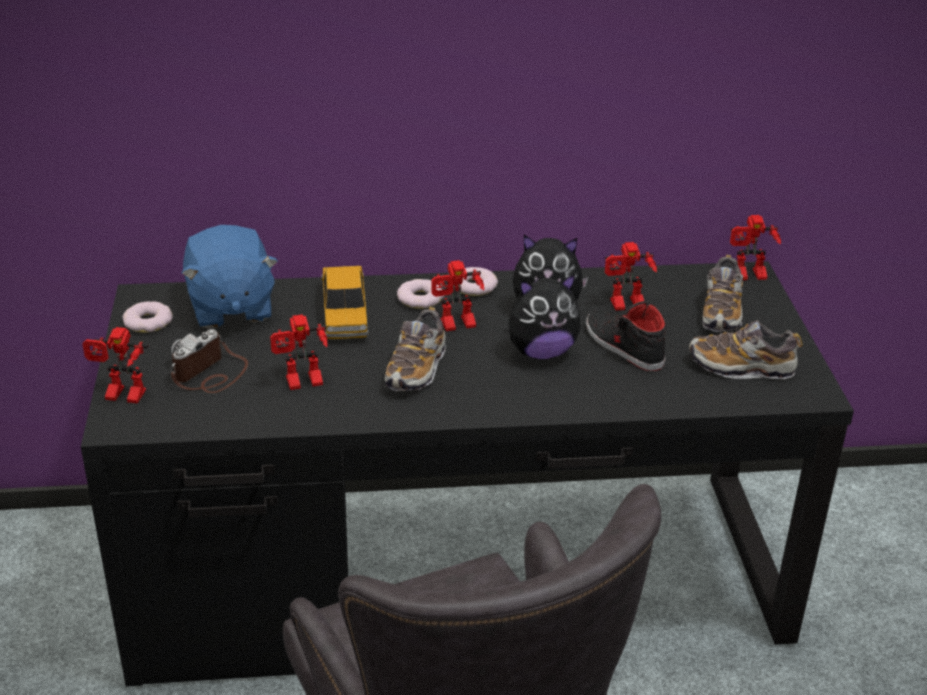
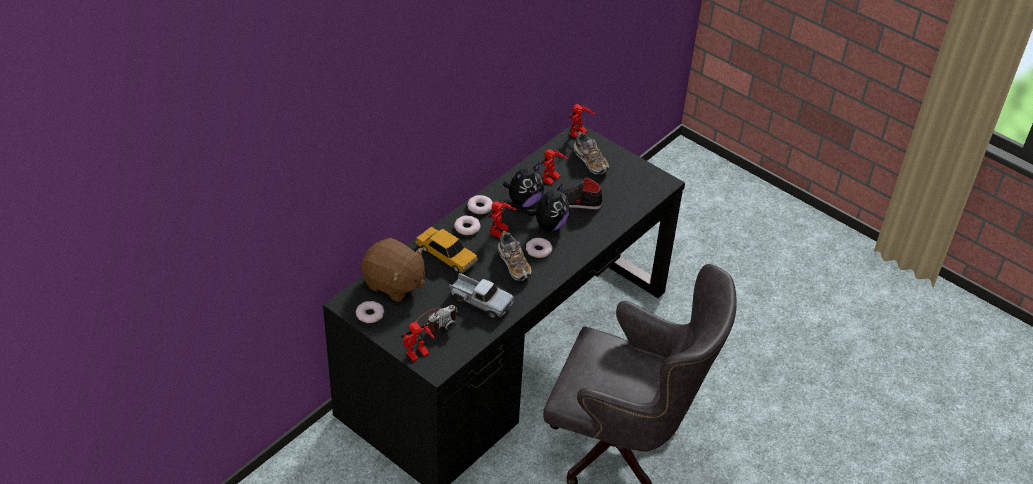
camera: 45 degrees left, 10 degrees up
(209, 374) = (436, 321): camera -> camera turned 120 degrees counterclockwise
(230, 307) = (394, 284): blue plush toy -> brown plush toy
(302, 384) = (480, 301): toy robot -> toy truck
(478, 372) = (538, 250): none -> donut
(741, 367) = (628, 185): shoe -> none

